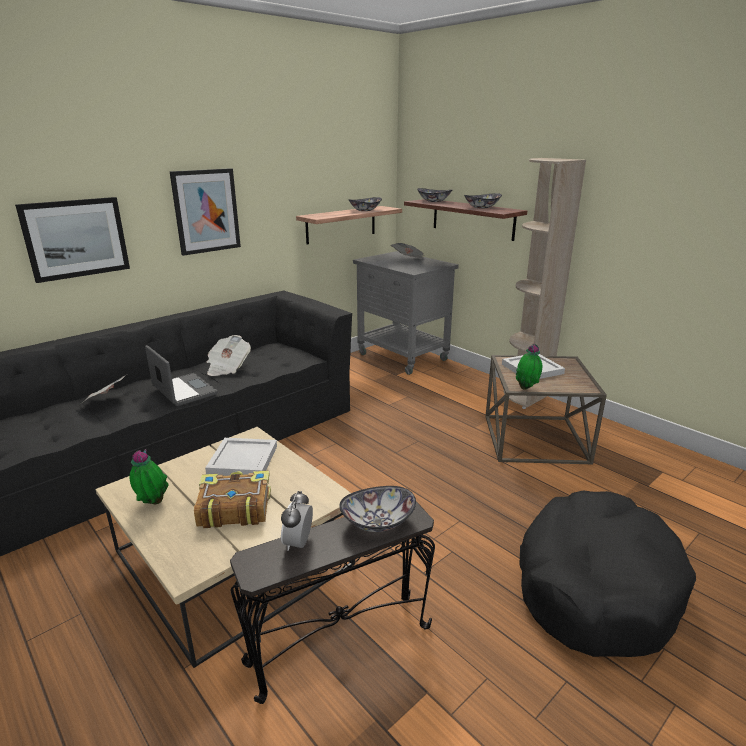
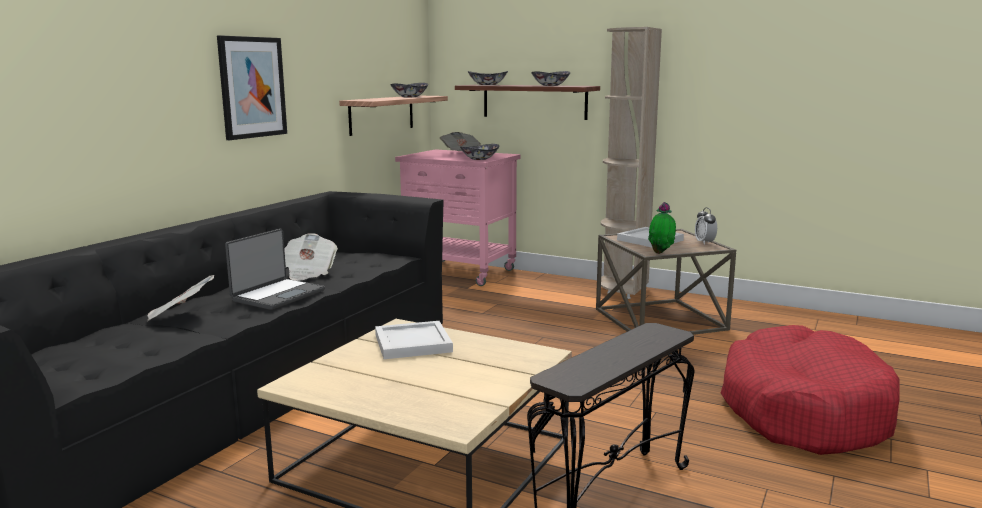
camera: 20 degrees left, 10 degrees down
(76, 238) = (115, 110): picture -> none
(152, 503) = (348, 388): potted plant -> none
(183, 391) = (277, 295): laptop -> laptop turned 90 degrees clockwise
(234, 508) = (449, 377): book -> none
(298, 543) = (585, 362): alarm clock -> alarm clock (704, 242)
(378, 523) = (642, 340): bowl -> bowl (480, 159)
(403, 357) = (461, 273): grey cart -> pink cart
(595, 585) = (803, 410): black dog bed -> red dog bed

